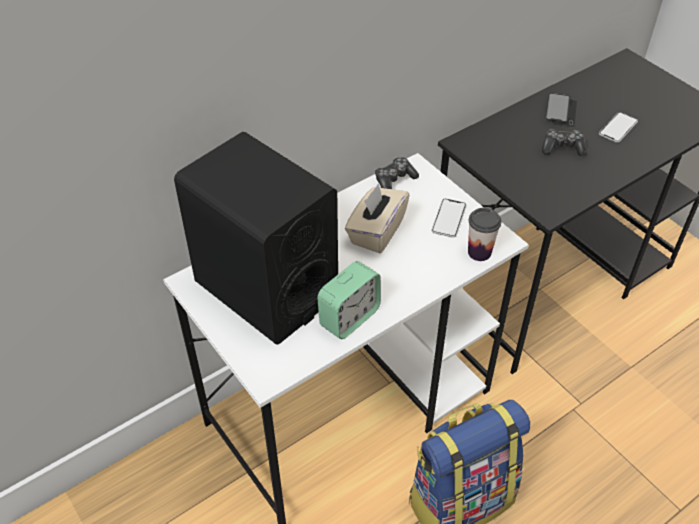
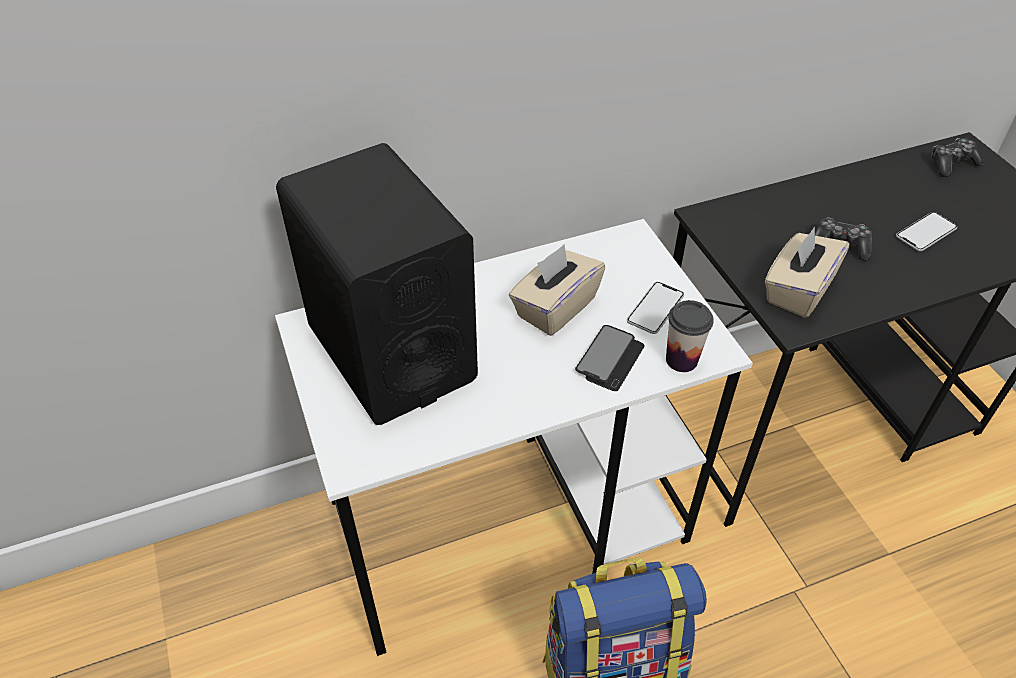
camera: 15 degrees right, 0 degrees up
(349, 318) = (481, 410): alarm clock -> none
(394, 180) = (601, 247): game controller -> game controller (952, 164)
(543, 186) = (797, 290): none -> beige tissue box
(560, 111) = (852, 198): phone -> phone (610, 359)

